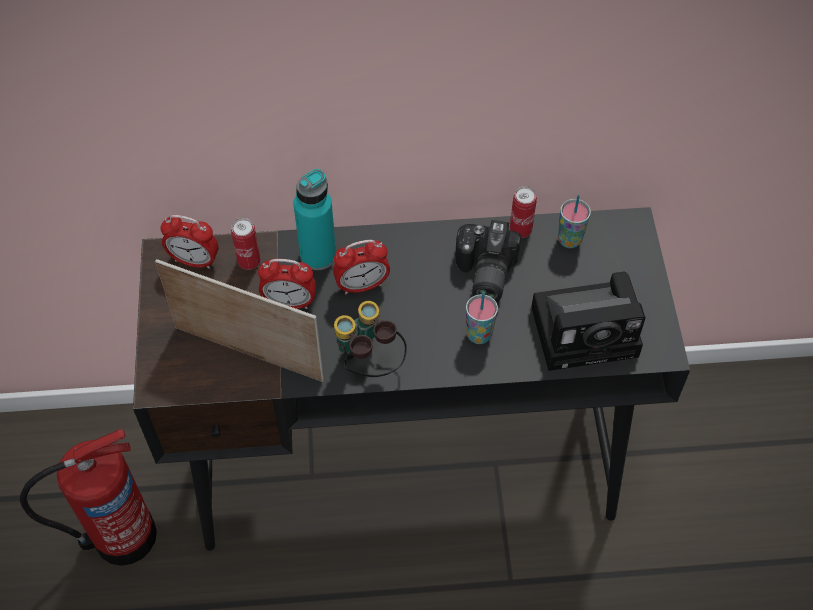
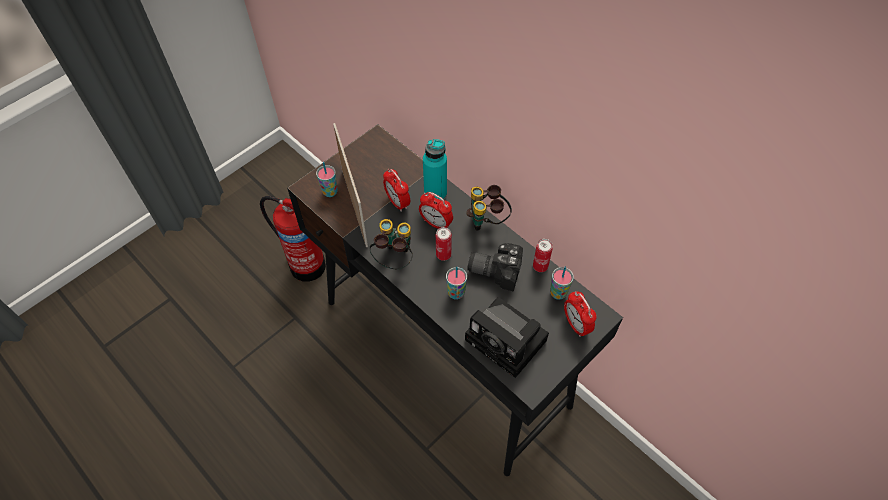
camera: 50 degrees right, 0 degrees up
(194, 261) = (384, 150): alarm clock -> alarm clock (576, 325)
(194, 364) = (330, 192): none -> cup
(249, 261) = (405, 170): can -> can (443, 255)
(411, 233) = (487, 221): none -> binoculars
(482, 274) = (495, 269): camera -> camera turned 45 degrees clockwise

